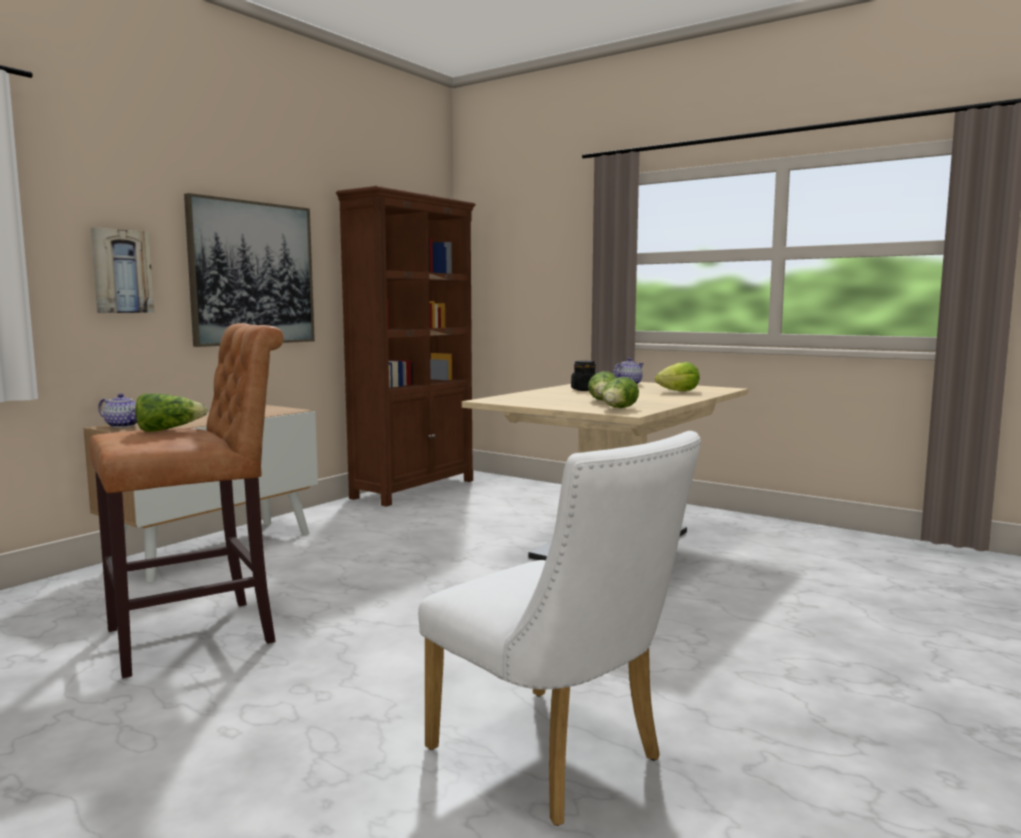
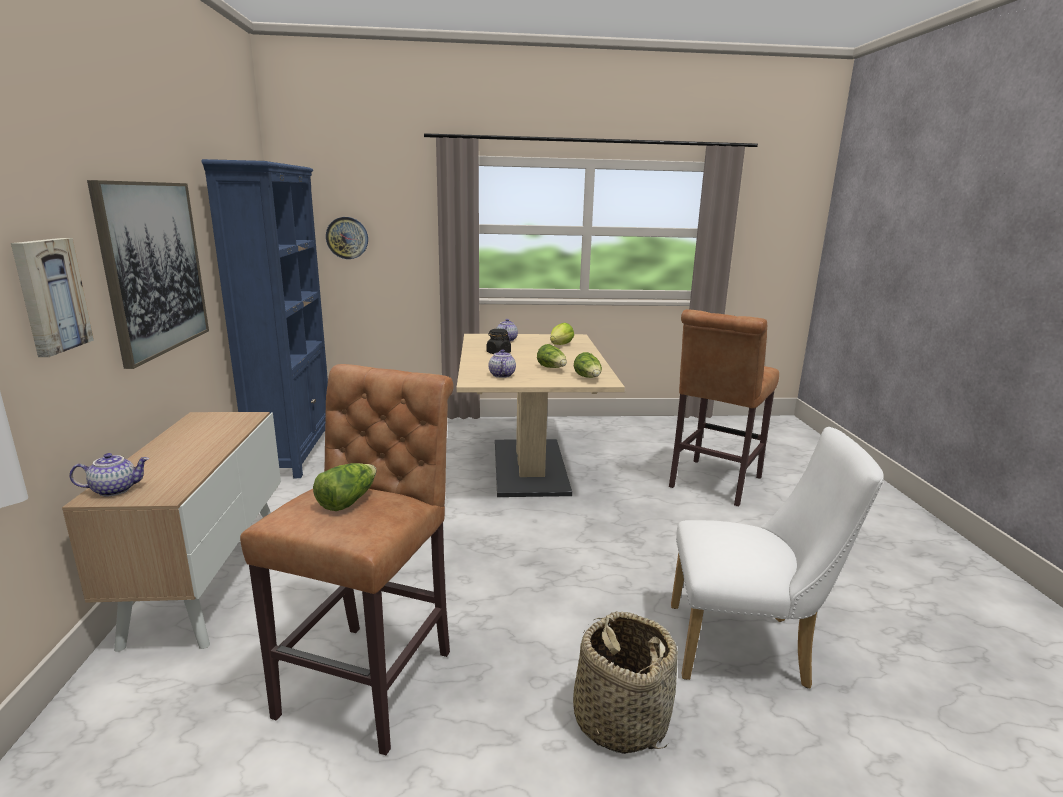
camera: 40 degrees left, 10 degrees up
(311, 743) = (620, 719): none -> basket
(414, 489) = (294, 451): brown bookcase -> blue bookcase
(514, 275) = (347, 238): none -> wall clock
(531, 399) = (501, 375): none -> teapot
(839, 615) = (713, 484): none -> brown stool

